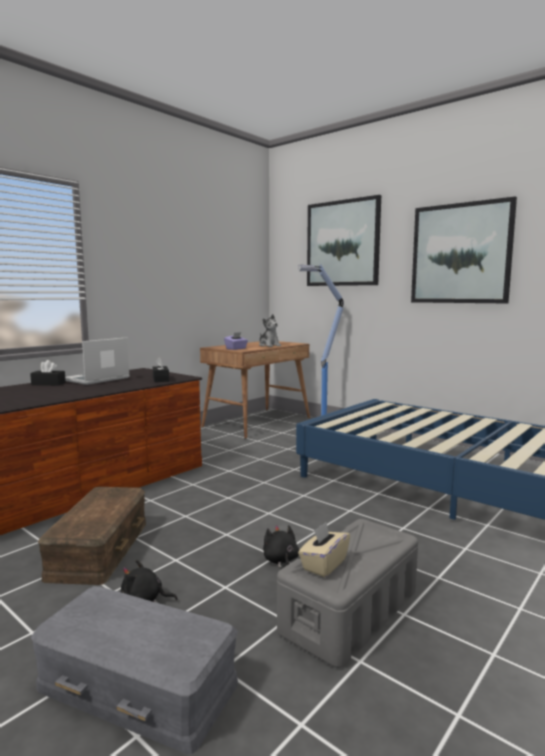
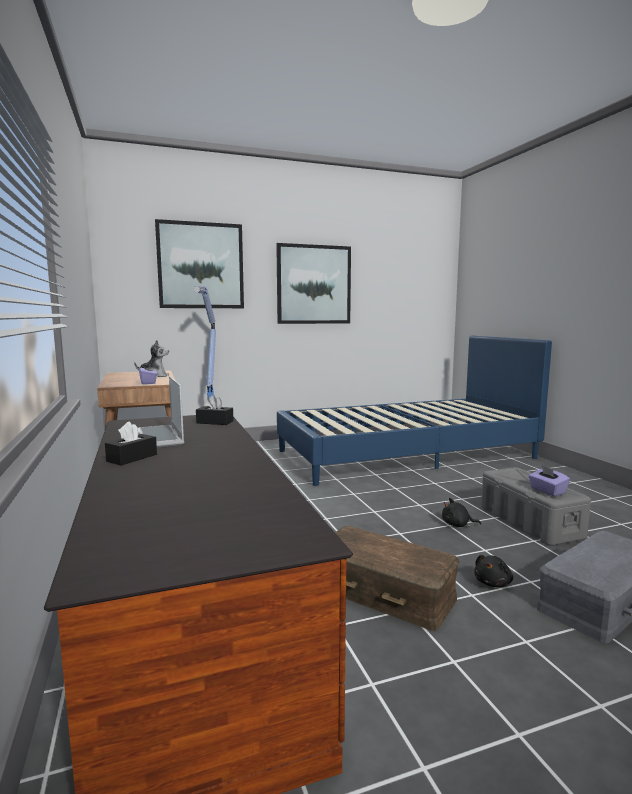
camera: 60 degrees left, 0 degrees up
(324, 564) = (547, 491): beige tissue box -> purple tissue box

